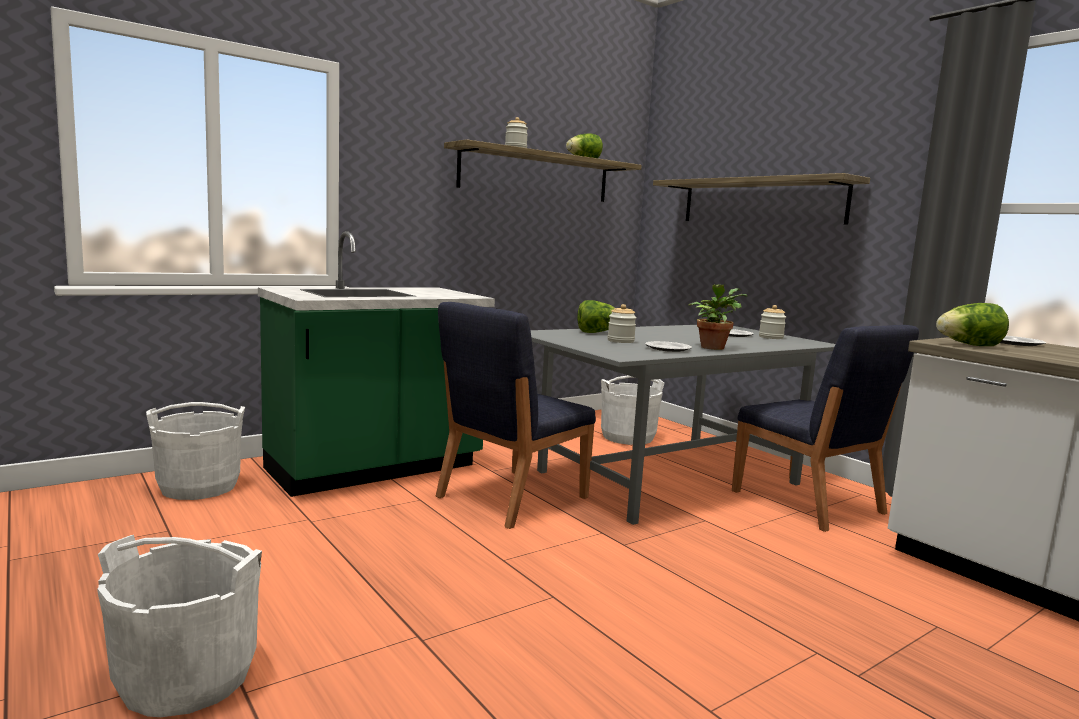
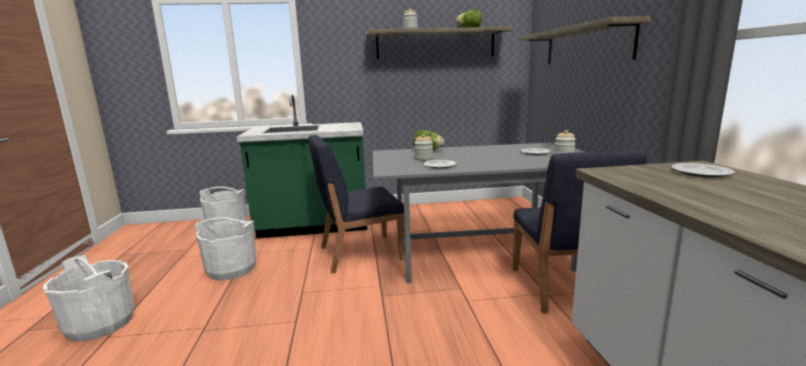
camera: 30 degrees right, 5 degrees up
(628, 437) = (490, 220): white bucket -> white bucket (231, 270)
(713, 347) = (481, 165): potted plant -> none
(969, 345) = (623, 175): lettuce -> none

